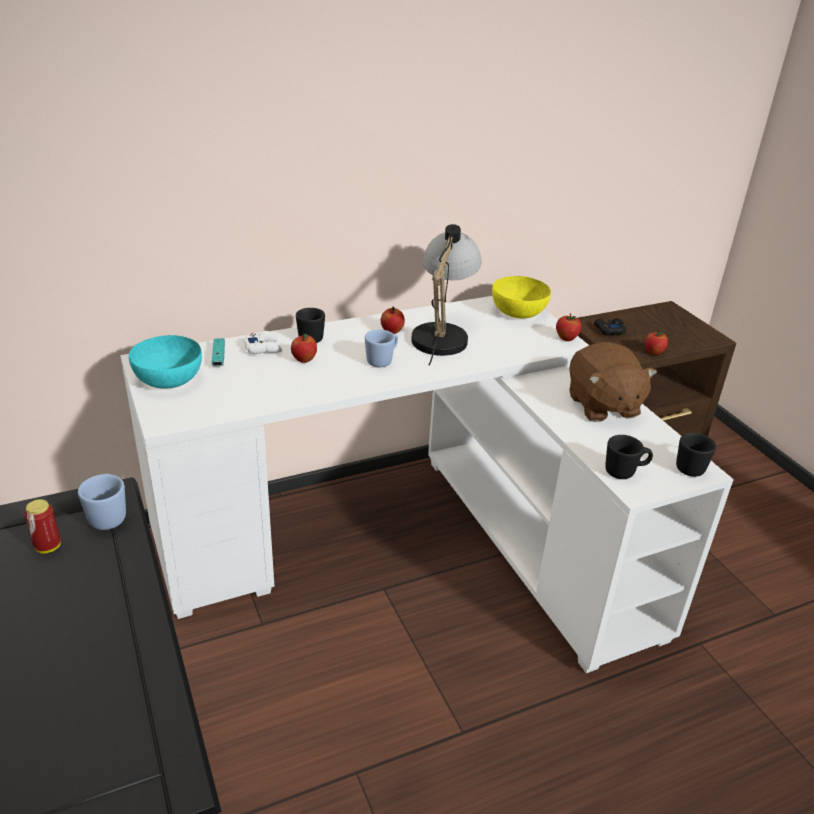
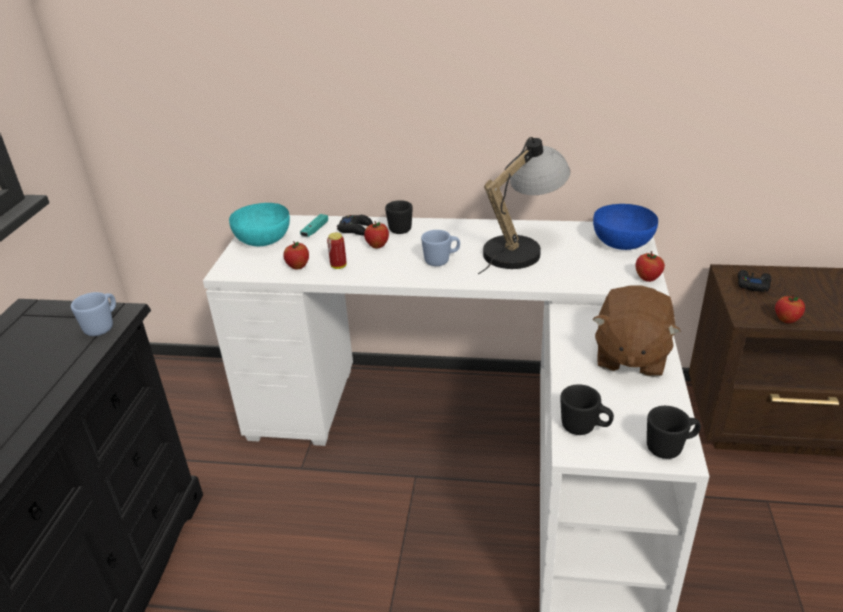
camera: 35 degrees right, 0 degrees up
(48, 547) = (49, 336): can -> can (338, 266)
(263, 348) = (356, 229): white game controller -> black game controller
(392, 331) = (477, 237): apple -> apple (298, 266)
(517, 311) = (622, 242): yellow bowl -> blue bowl

